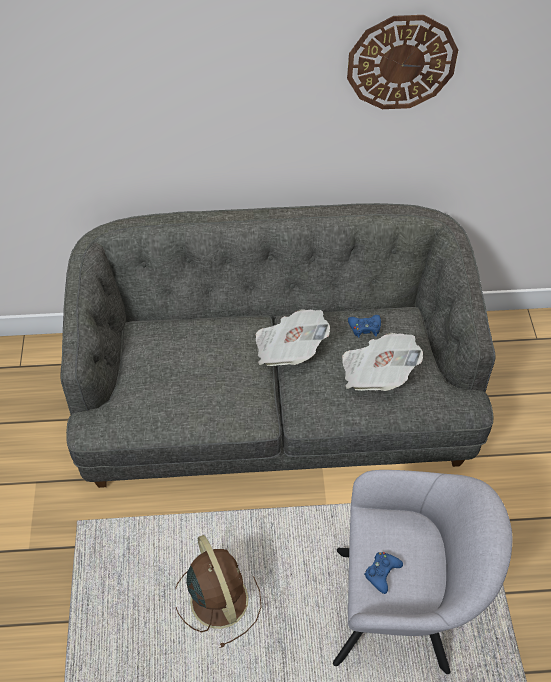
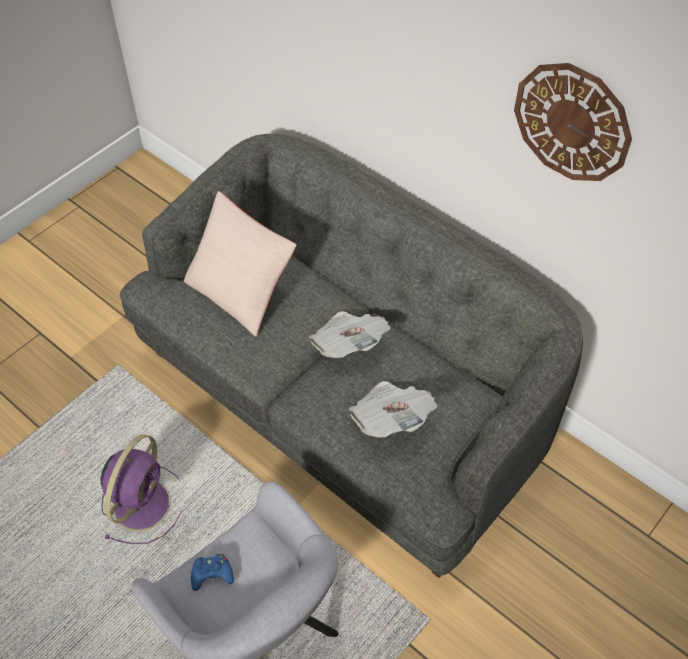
camera: 45 degrees right, 0 degrees up
(171, 371) = (241, 291): none -> beige pillow
(218, 597) = (143, 502): brown fan -> purple fan
(365, 328) = (427, 376): blue game controller -> none

